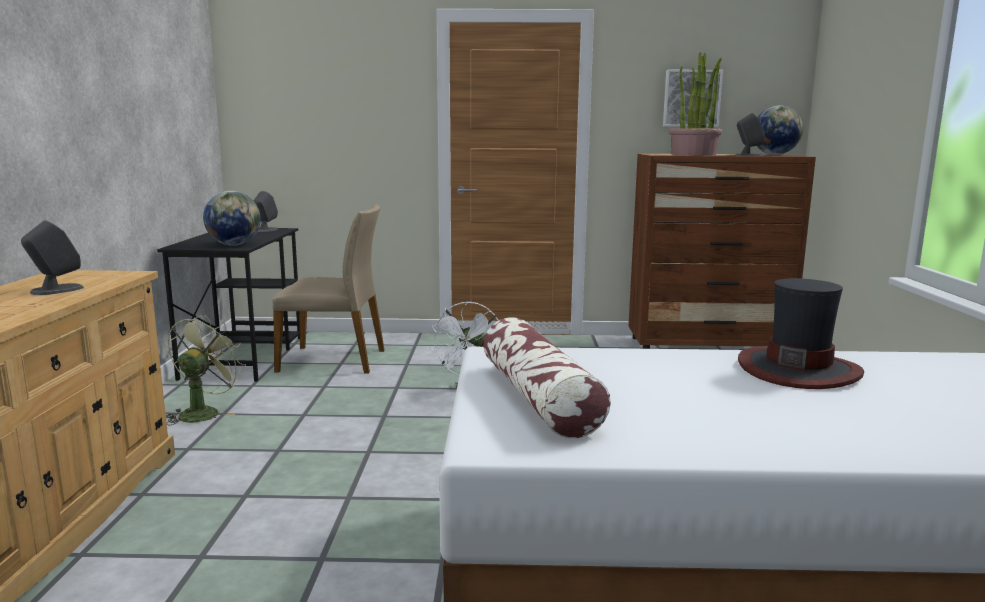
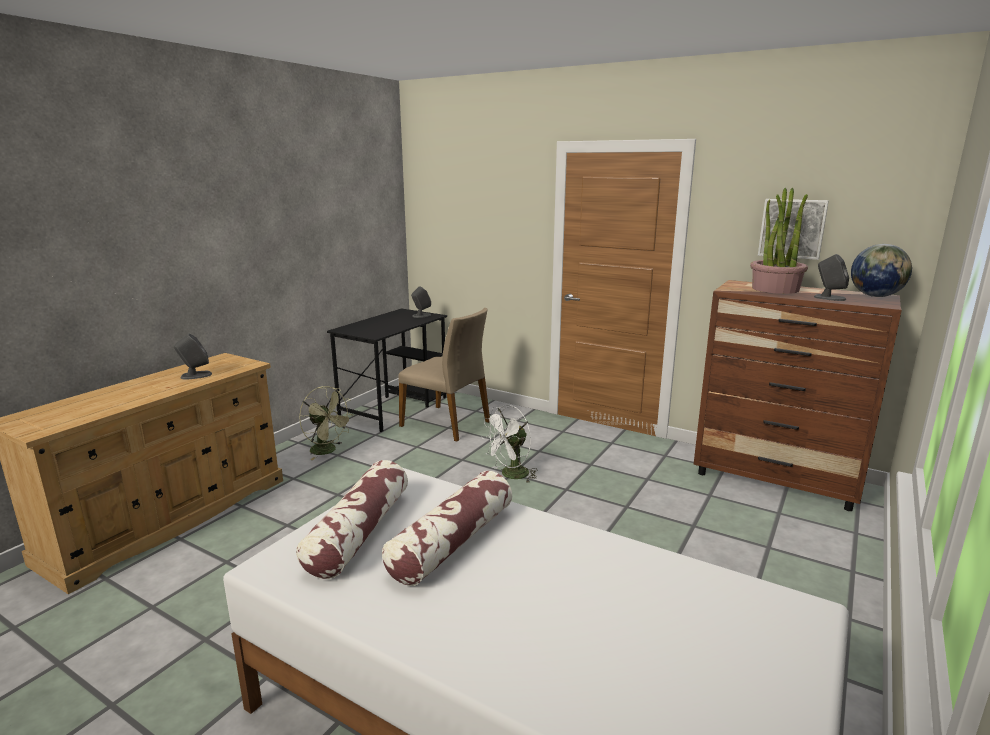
camera: 30 degrees right, 5 degrees up
(204, 412) = (328, 451): green fan -> green fan turned 75 degrees clockwise
(234, 245) = (375, 332): globe -> none
(649, 383) = (452, 542): none -> pillow
(798, 369) = (595, 564): hat -> none

